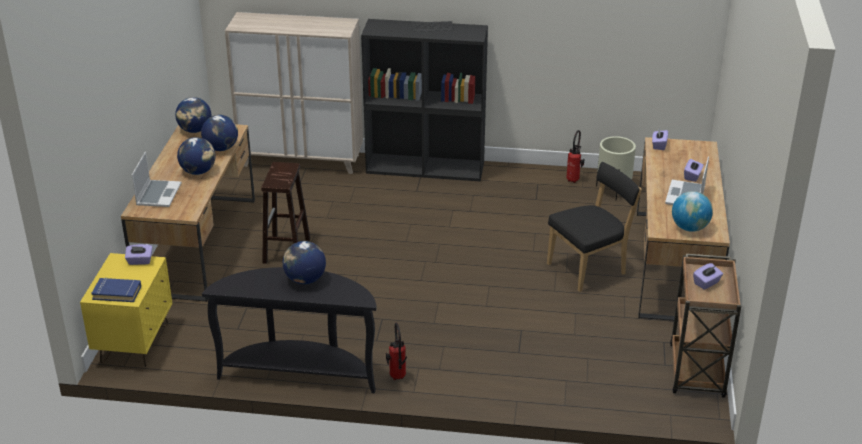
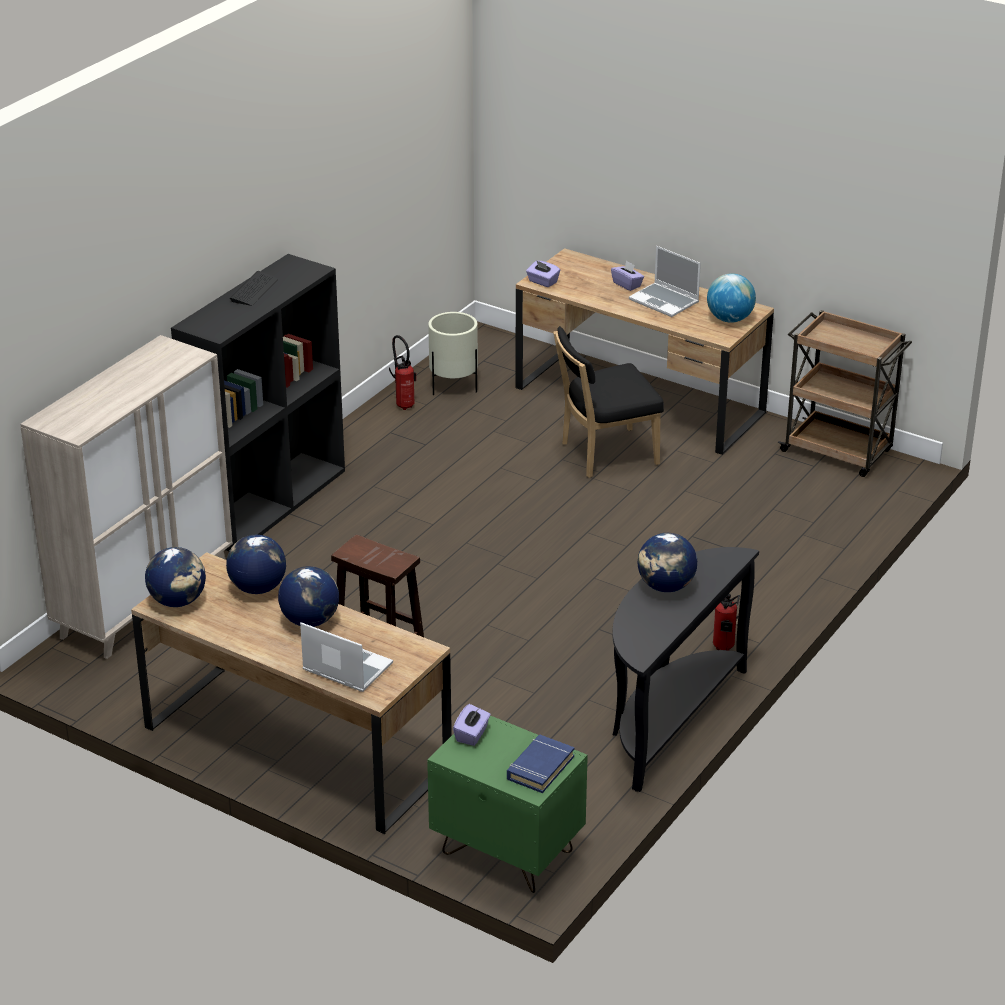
camera: 65 degrees left, 0 degrees up
(134, 343) = (506, 853): yellow nightstand -> green nightstand
(589, 268) = (604, 454): black chair -> black chair turned 105 degrees counterclockwise
(706, 283) = (844, 341): purple tissue box -> none

